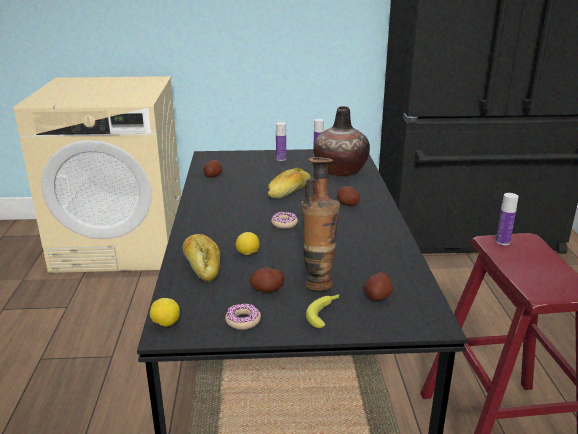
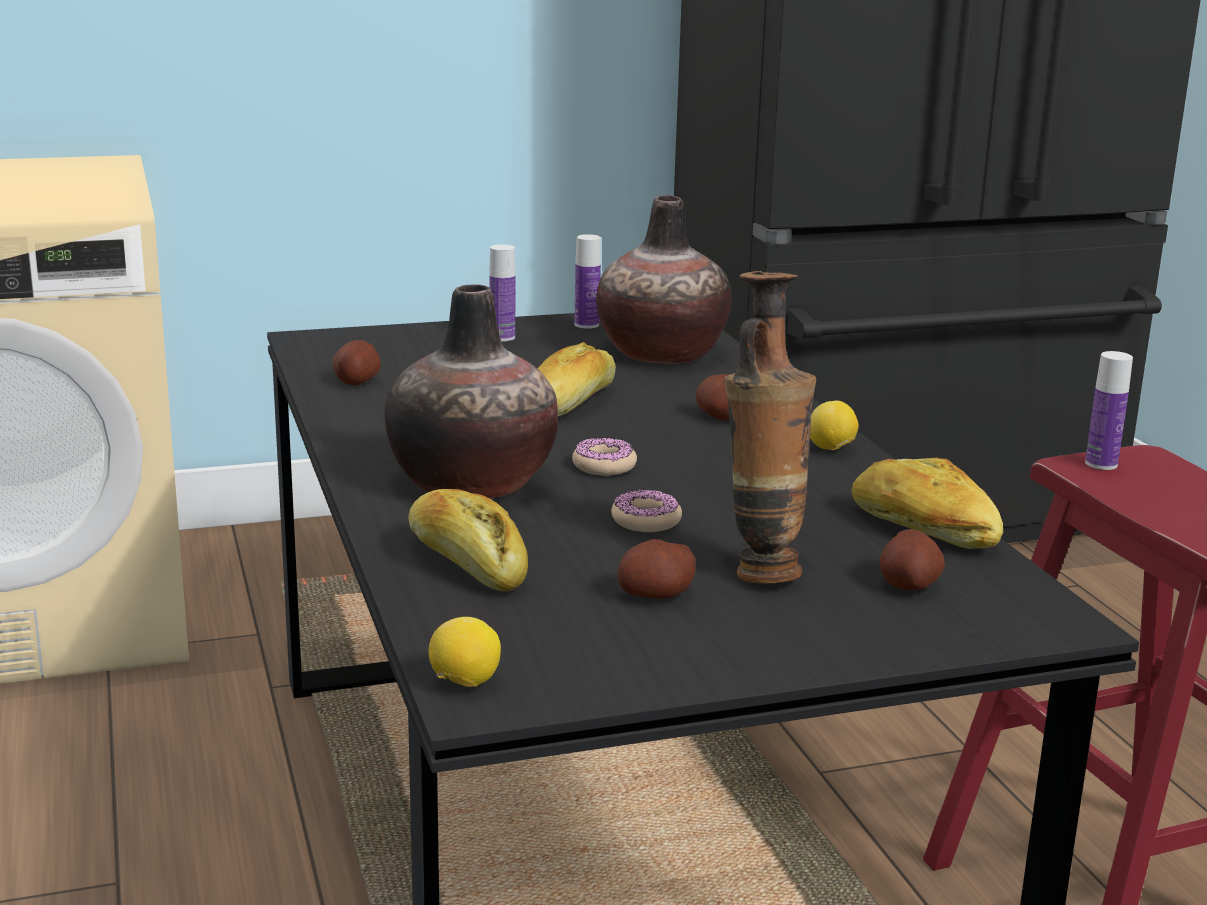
camera: 15 degrees left, 5 degrees down
(227, 227) = (473, 483): none -> vase
(243, 321) = (643, 658): donut -> donut (646, 521)
(248, 254) = (560, 531): lemon -> lemon (831, 449)
(325, 313) = (816, 626): banana -> none
(400, 268) = (923, 530): none -> bread

